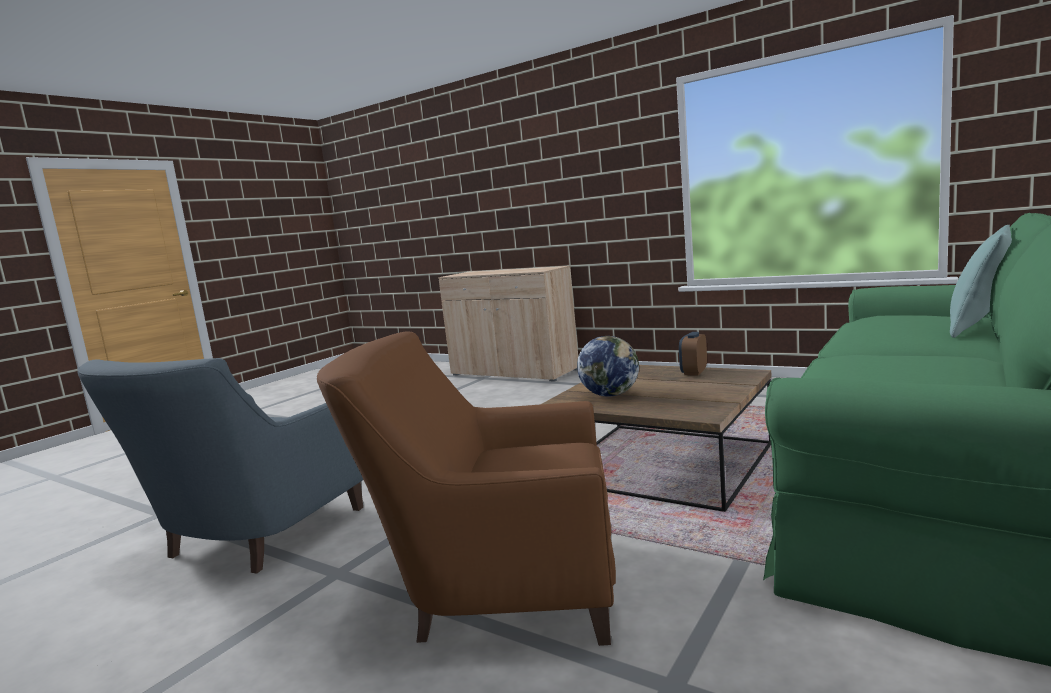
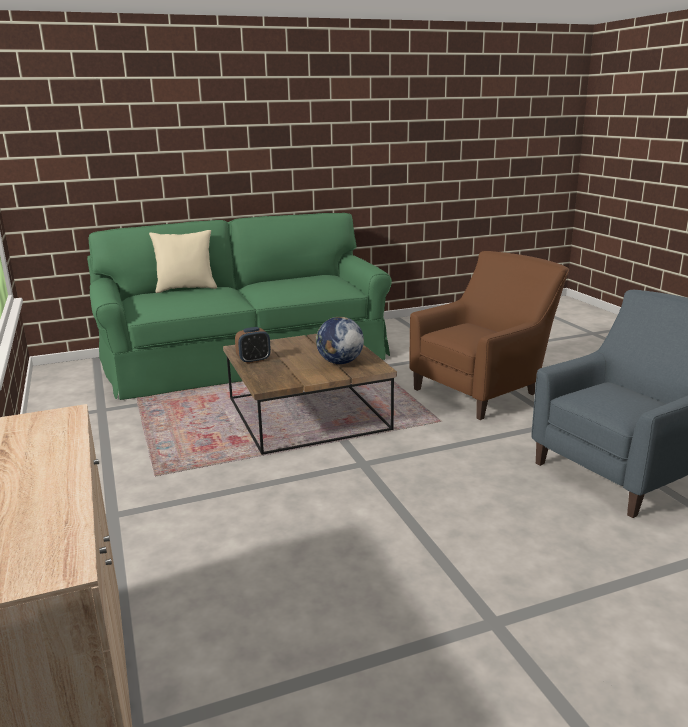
camera: 145 degrees left, 10 degrees up
(494, 590) = (485, 390): brown armchair -> brown armchair turned 75 degrees counterclockwise
(980, 328) = (186, 288): turquoise pillow -> beige pillow

